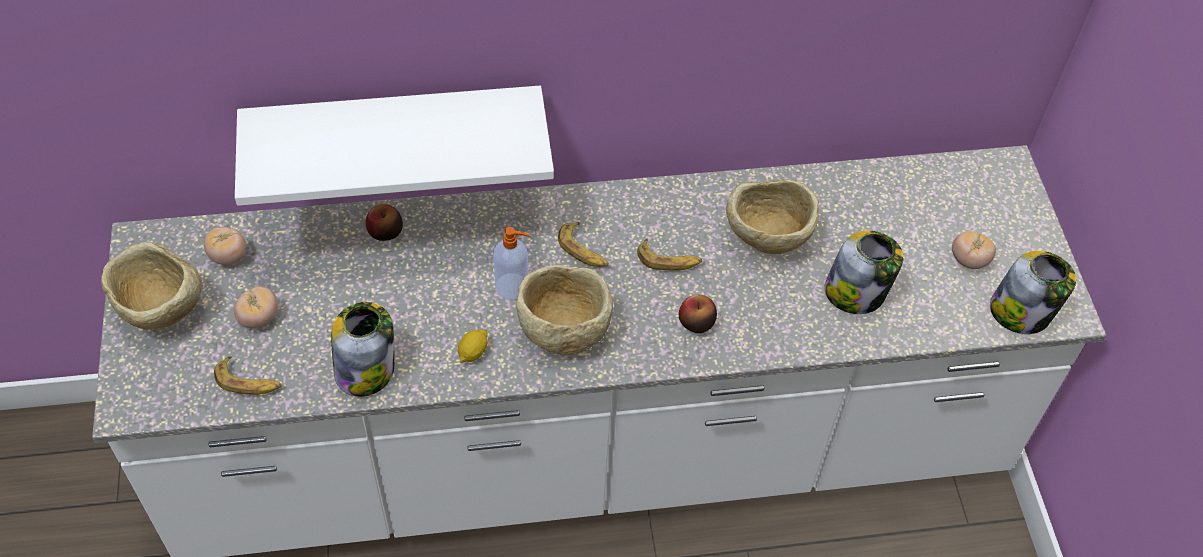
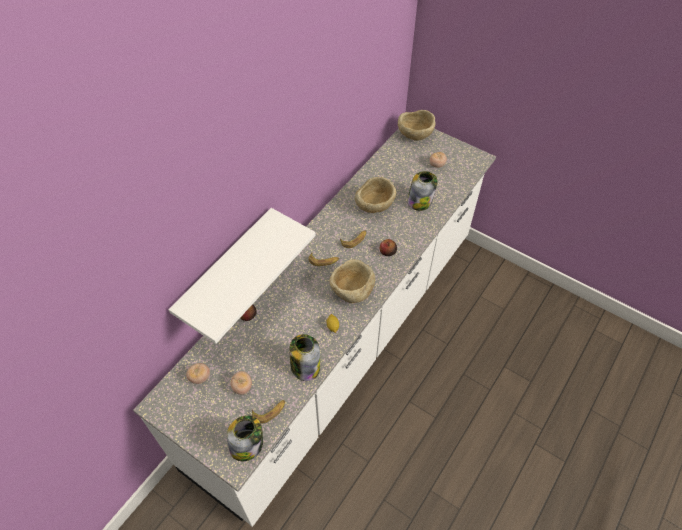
camera: 45 degrees left, 0 degrees up
(161, 310) = (200, 421): beige bowl -> beige bowl (414, 136)
(513, 287) = (317, 293): soap dispenser -> none
(1021, 312) = (468, 168): jar -> jar (247, 445)

